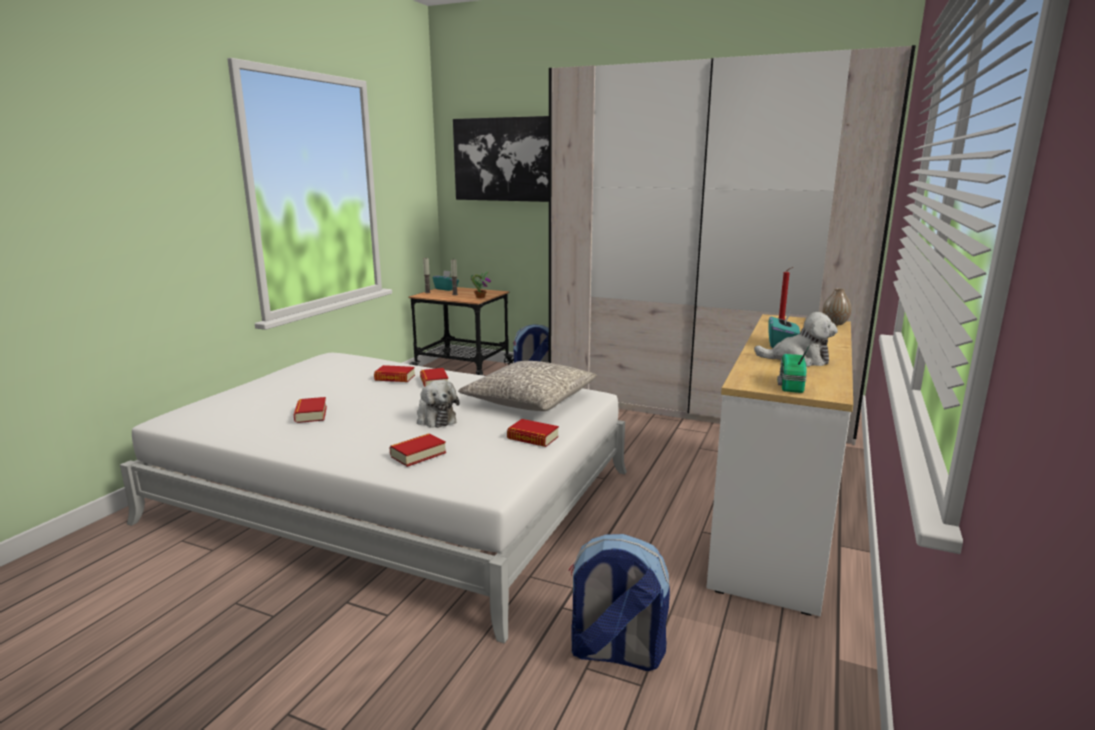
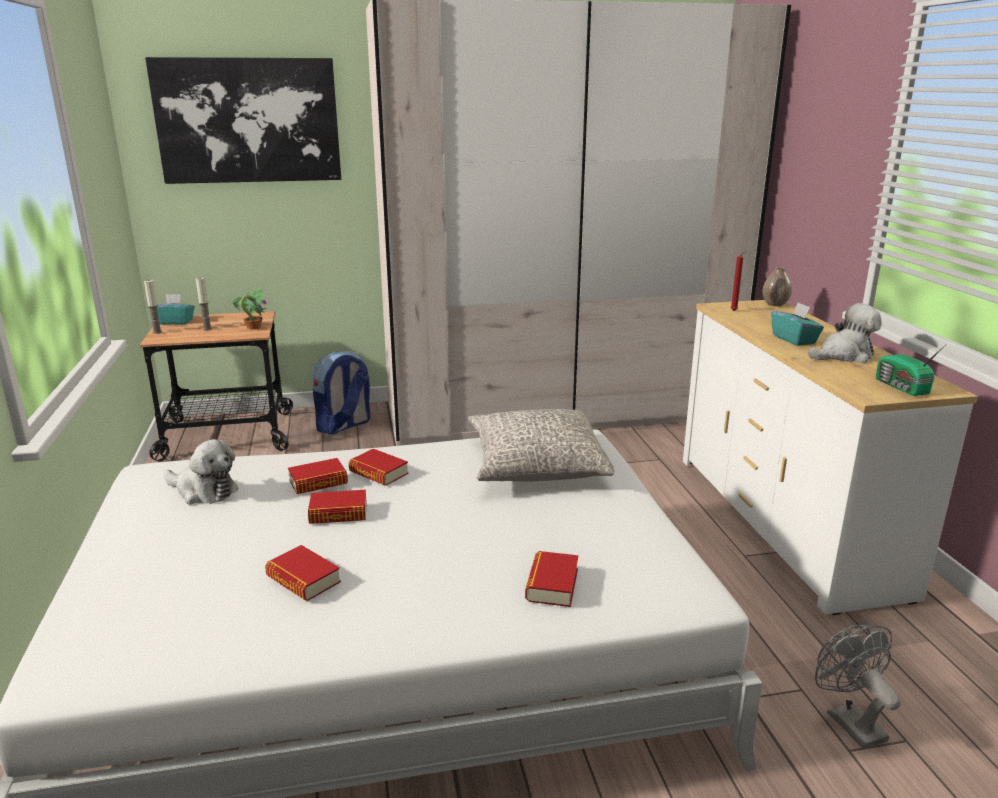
camera: 35 degrees left, 5 degrees up
(435, 418) = (481, 526): plush toy -> plush toy (203, 491)
(533, 438) = (625, 514): book -> book (338, 513)
(615, 653) = (848, 721): backpack -> grey fan

